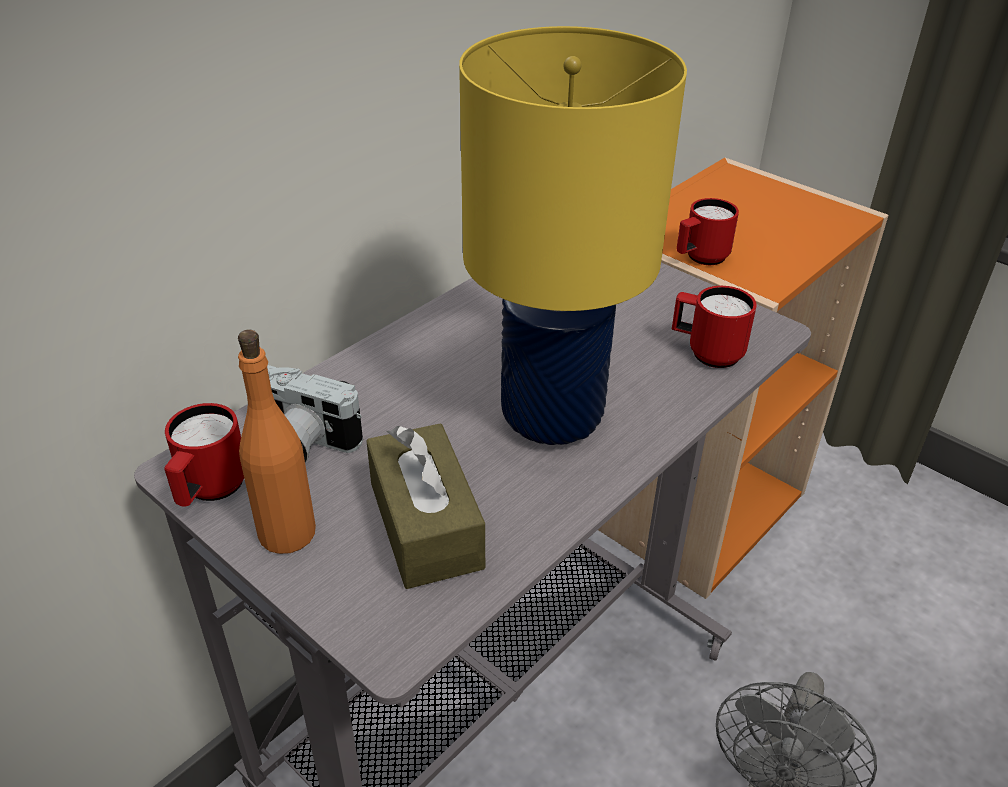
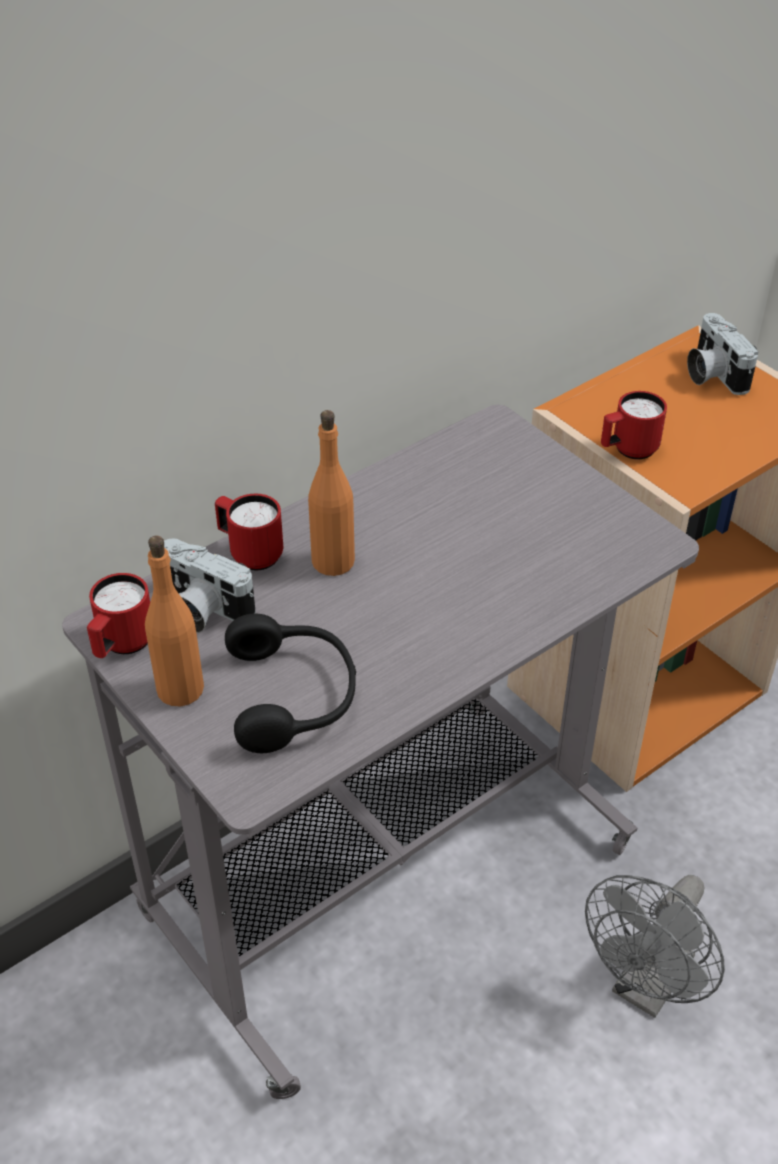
camera: 10 degrees right, 5 degrees up
(425, 525) = (294, 696): brown tissue box -> black headphones
(438, 378) = (332, 561): none -> orange bottle
(550, 422) = (423, 614): yellow table lamp -> none
(706, 353) = (588, 561): red mug -> red mug (250, 553)
(752, 192) = (712, 373): none -> camera

